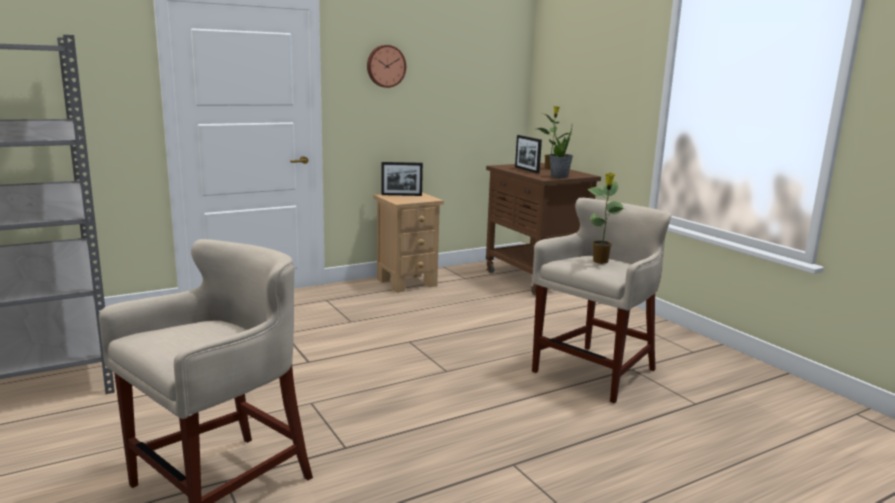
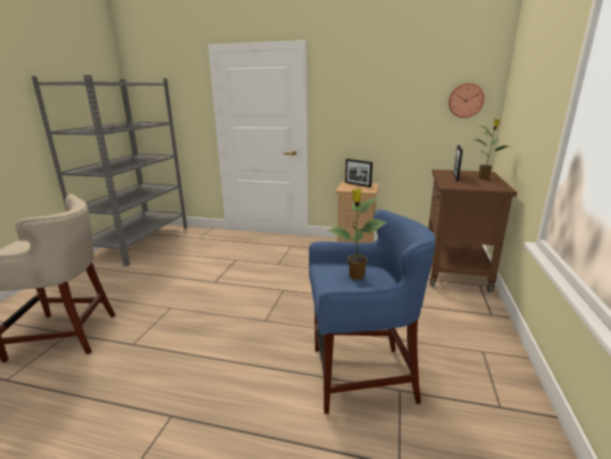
camera: 45 degrees right, 5 degrees up
(385, 66) = (356, 87): wall clock -> wall clock (465, 100)
(559, 176) = (468, 186): potted plant -> none
(595, 372) = (360, 376): beige stool -> blue stool

